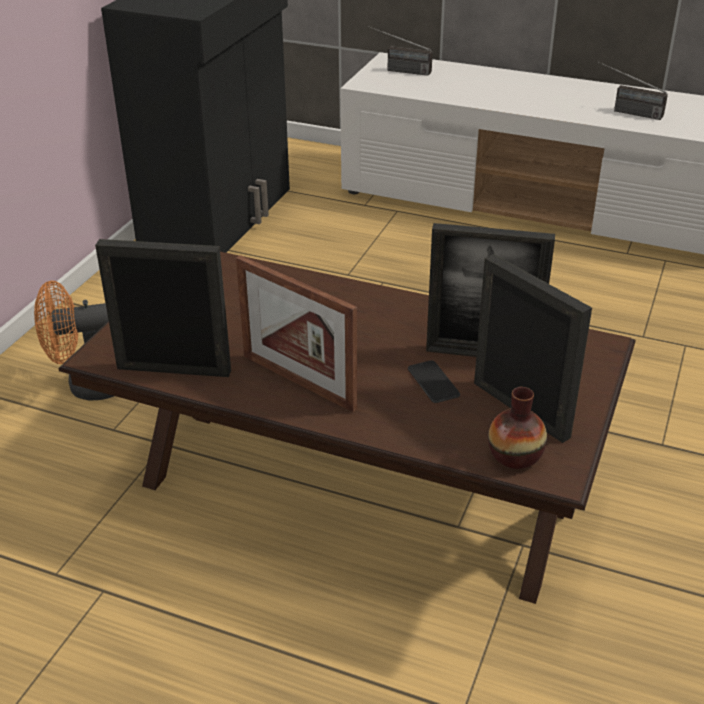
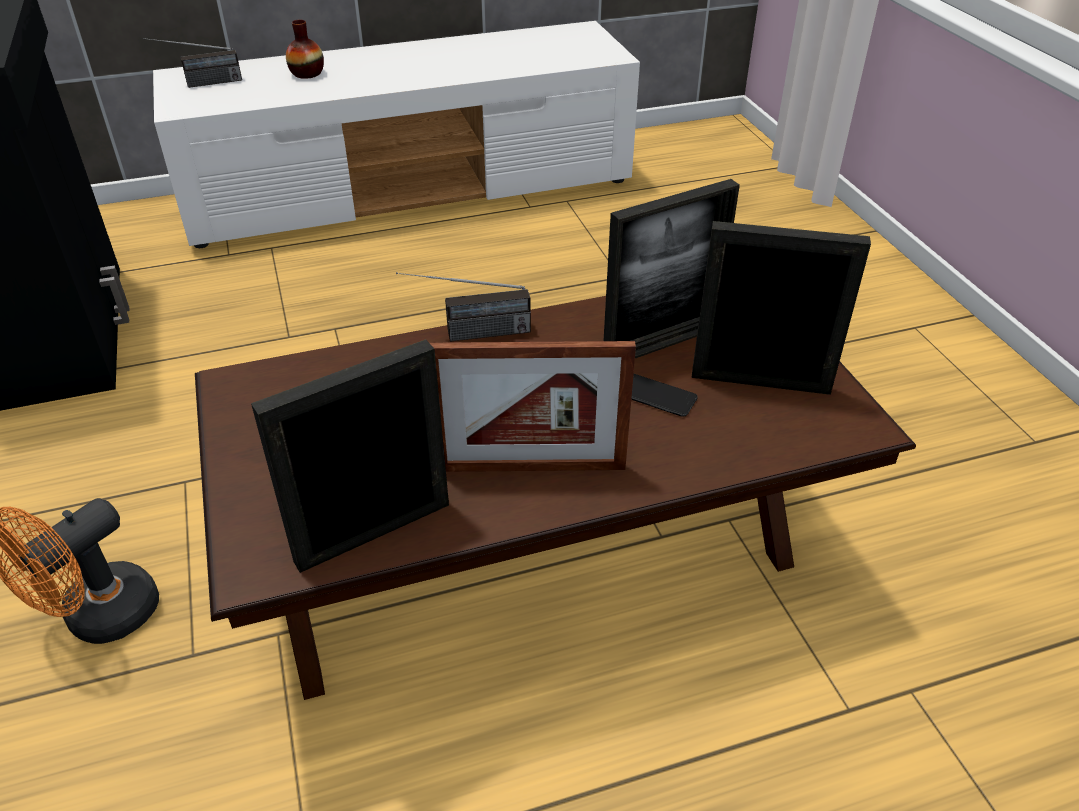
camera: 40 degrees left, 5 degrees up
(515, 455) = (812, 429): vase -> vase (307, 73)
(625, 111) = (480, 61): radio -> radio (467, 335)

